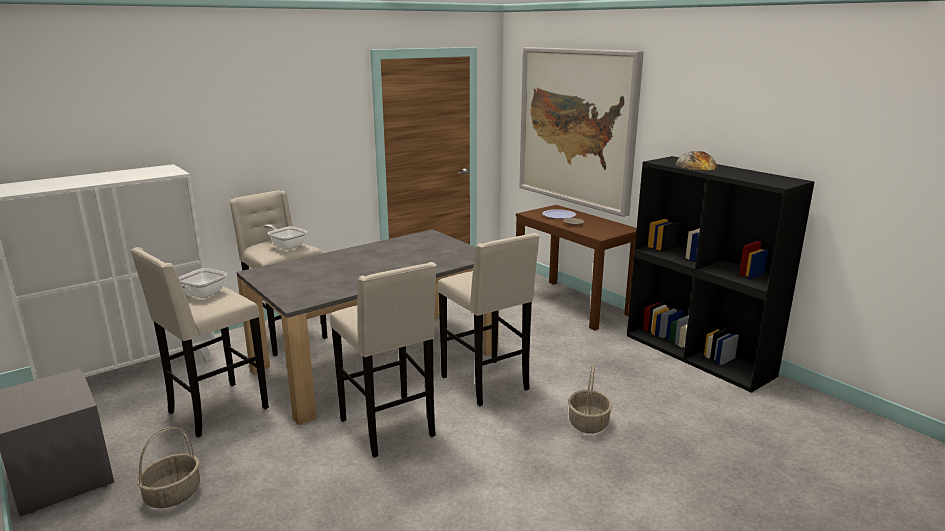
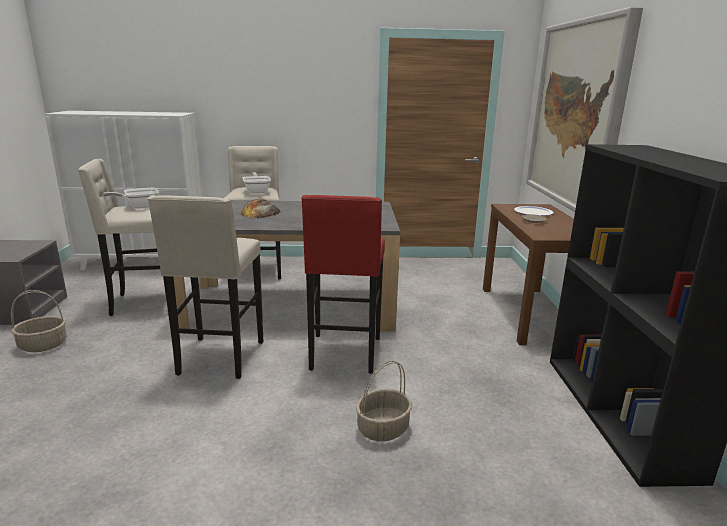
camera: 35 degrees right, 0 degrees up
(487, 384) = (344, 354): beige stool -> red stool
(696, 165) = (650, 152): bread -> bread (260, 212)

